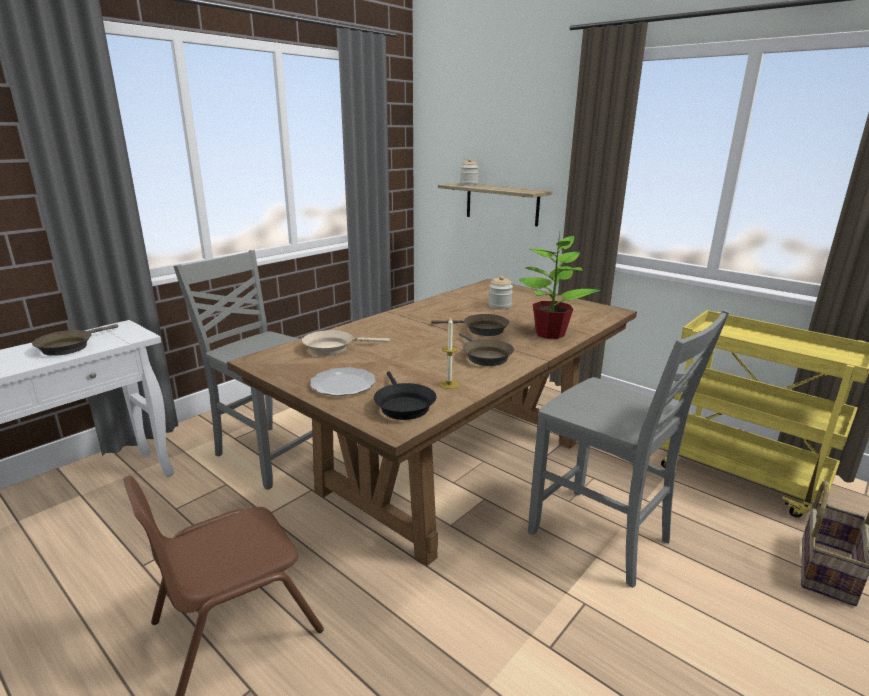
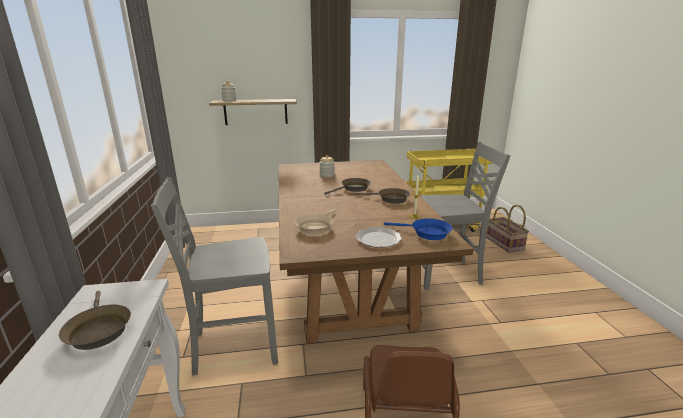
camera: 50 degrees left, 0 degrees up
(403, 405) = (427, 233): black frying pan -> blue frying pan
(550, 333) = (383, 180): potted plant -> none

